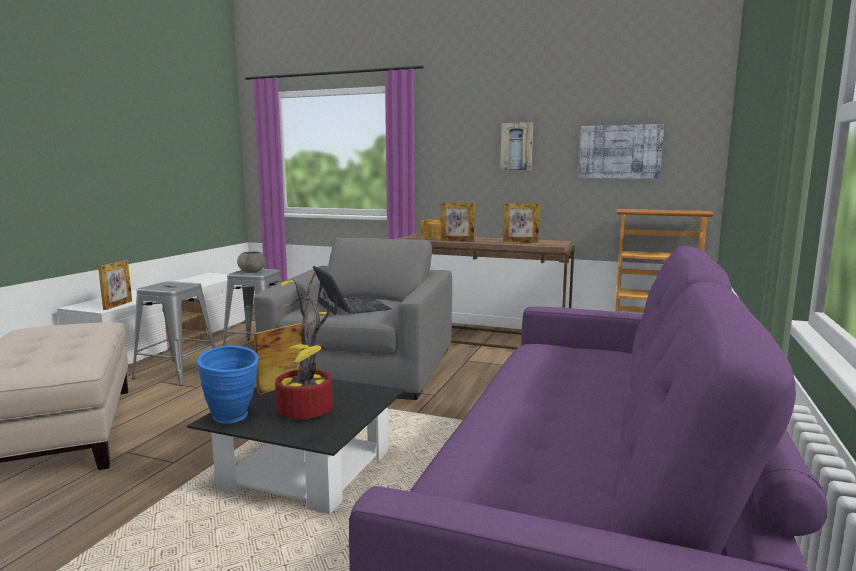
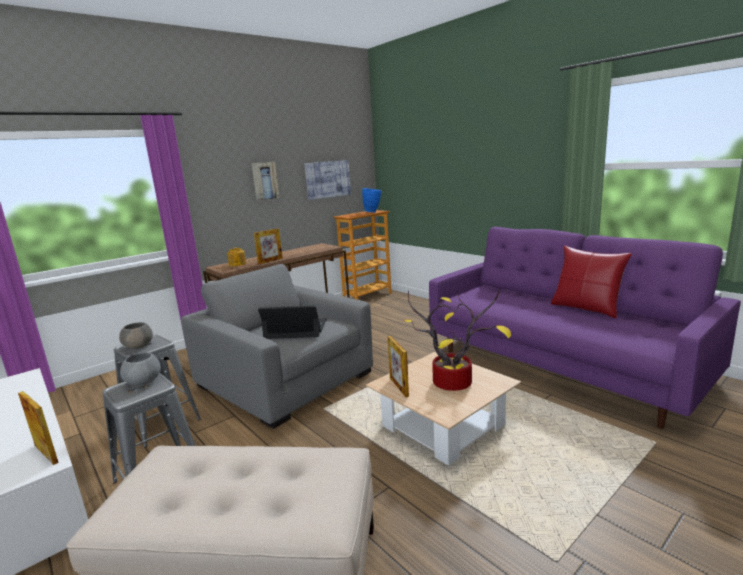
camera: 60 degrees left, 5 degrees up
(180, 284) = (144, 381): none -> grey bowl
(233, 419) = (450, 409): blue vase -> blue vase (373, 212)
(307, 470) = (443, 426): black coffee table -> beige coffee table
(520, 242) = (306, 251): picture frame -> none
(612, 439) = (586, 308): none -> red pillow

